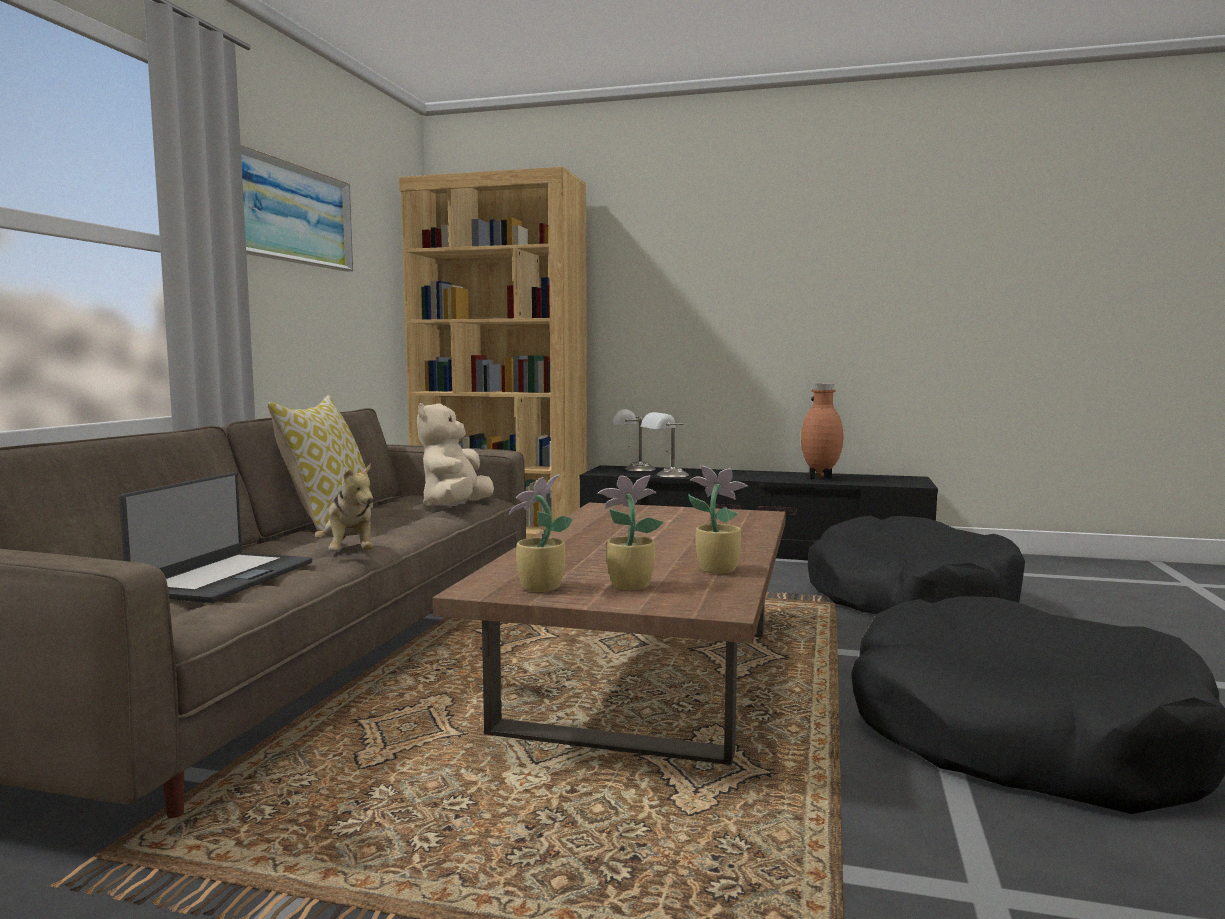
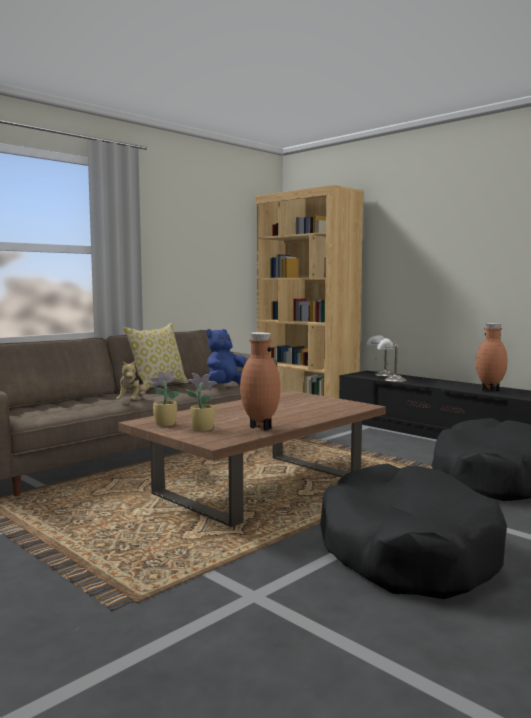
camera: 30 degrees right, 0 degrees up
(223, 578) = (68, 405): laptop -> none
(294, 214) = (180, 226): picture -> none
(456, 506) = (226, 386): beige plush toy -> blue plush toy
(715, 569) = (259, 428): potted plant -> brown vase

